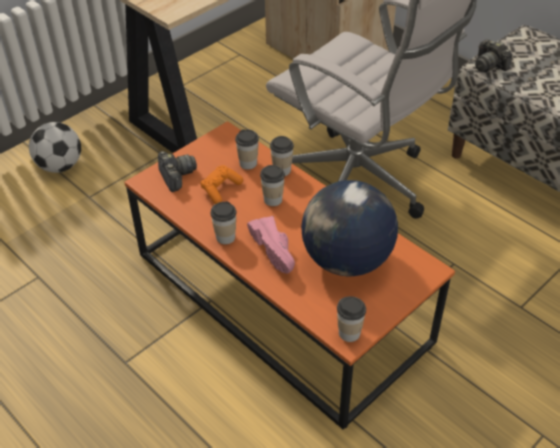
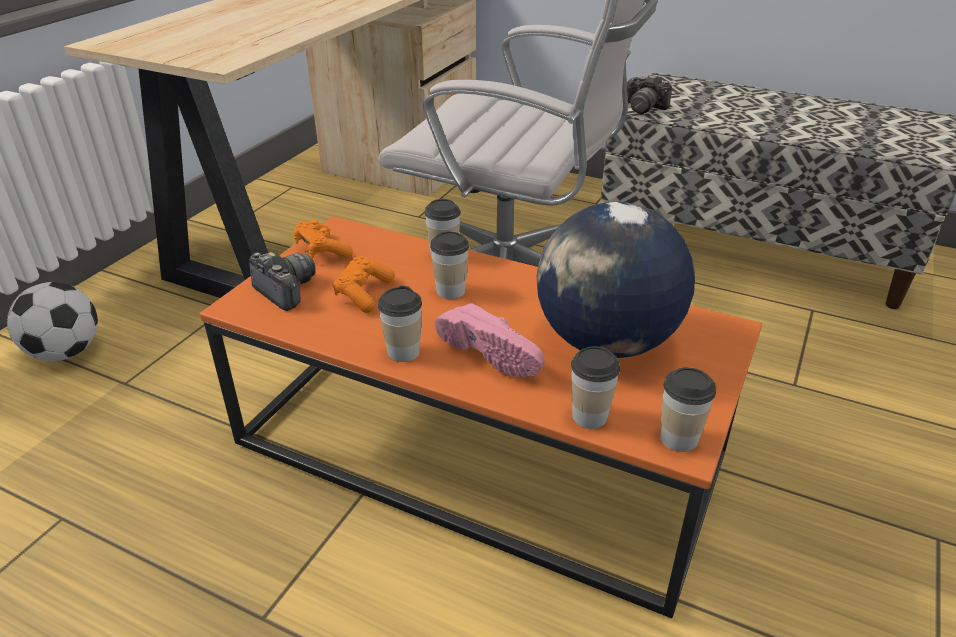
camera: 20 degrees left, 10 degrees down
(209, 150) = (322, 251): none -> orange game controller
(248, 163) = (389, 256): cup -> cup (589, 416)

